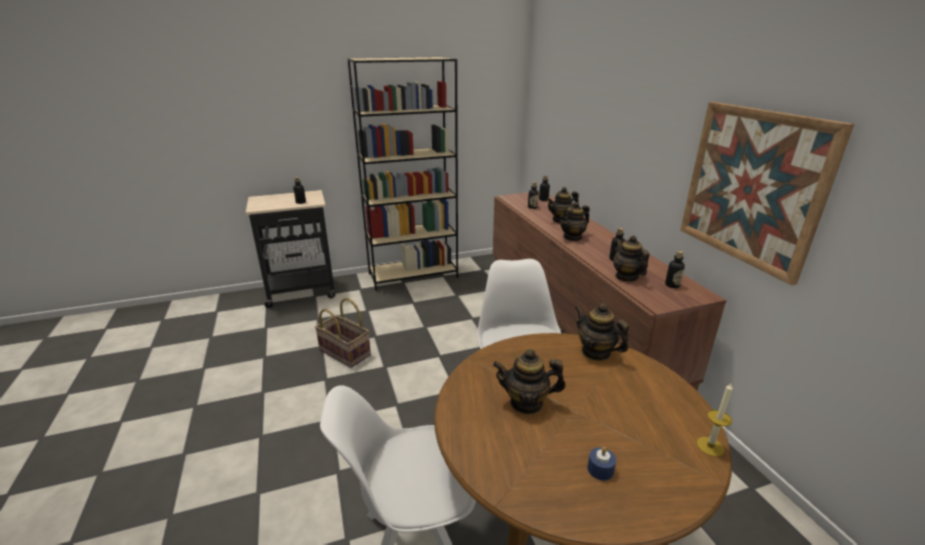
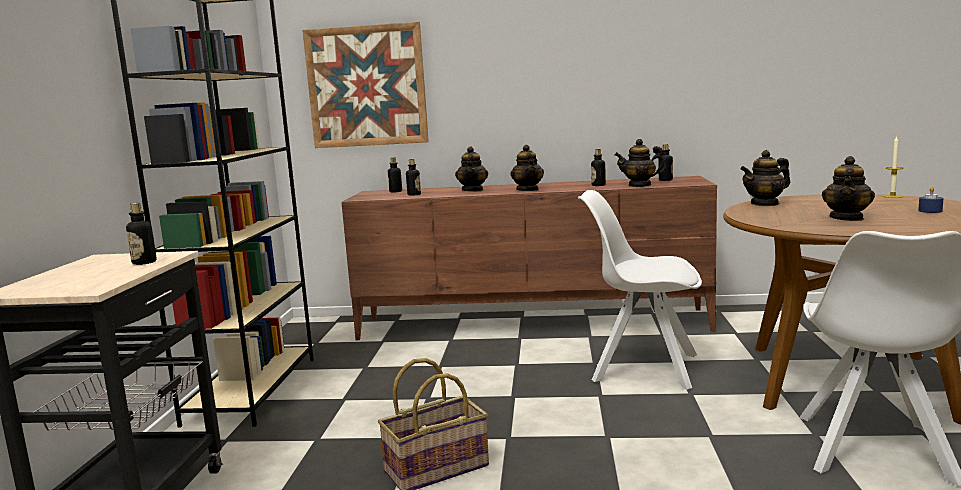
camera: 65 degrees left, 15 degrees down
(752, 187) = (686, 75): picture -> picture (366, 86)

